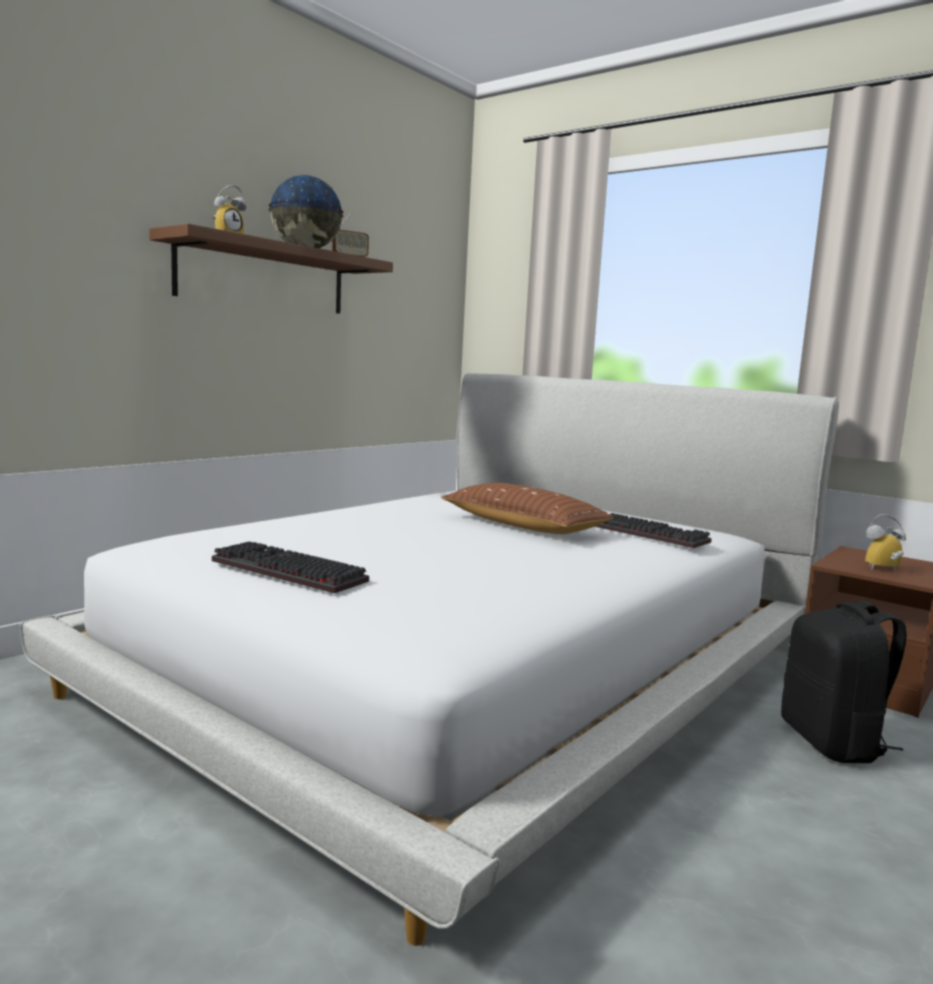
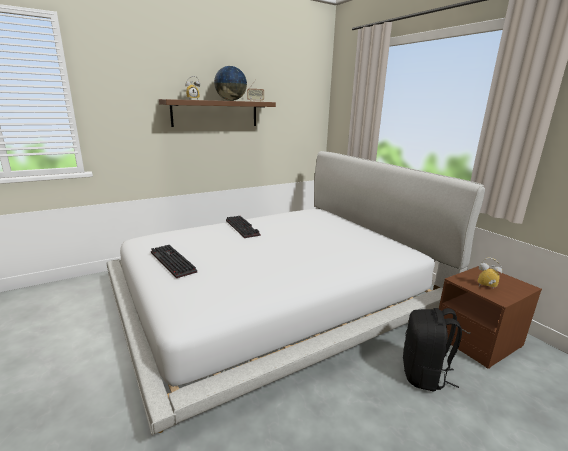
camera: 20 degrees right, 10 degrees up
(523, 526) = (305, 240): brown pillow -> none
(647, 533) = (363, 250): keyboard -> keyboard (243, 228)

